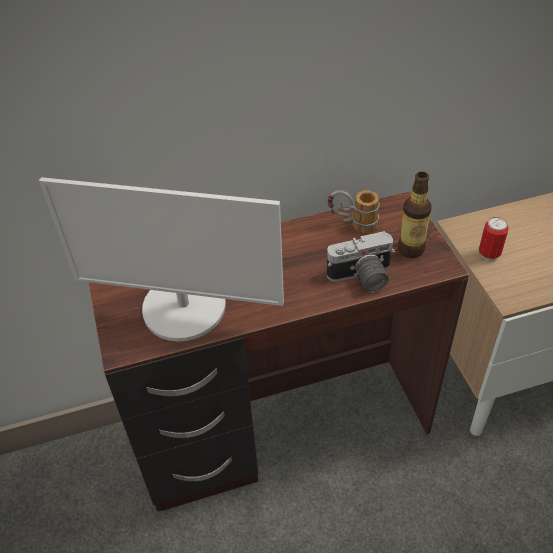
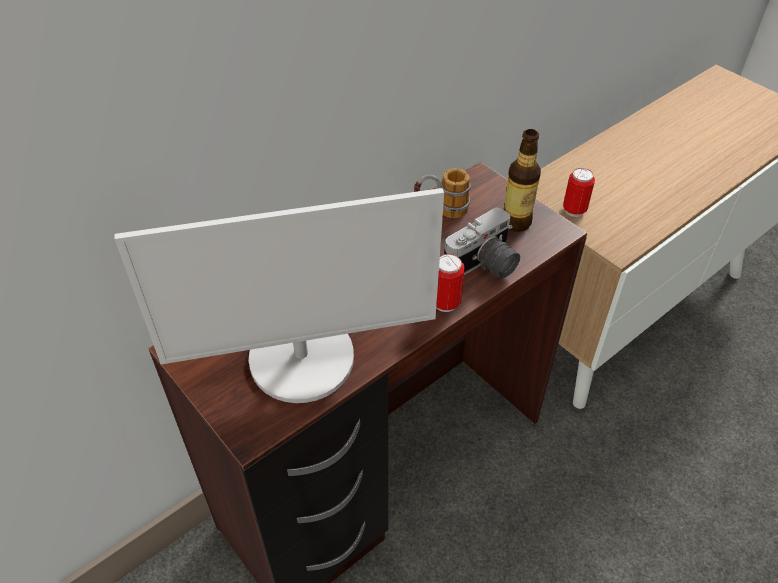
camera: 25 degrees left, 0 degrees up
(314, 298) = (445, 303): none -> can

